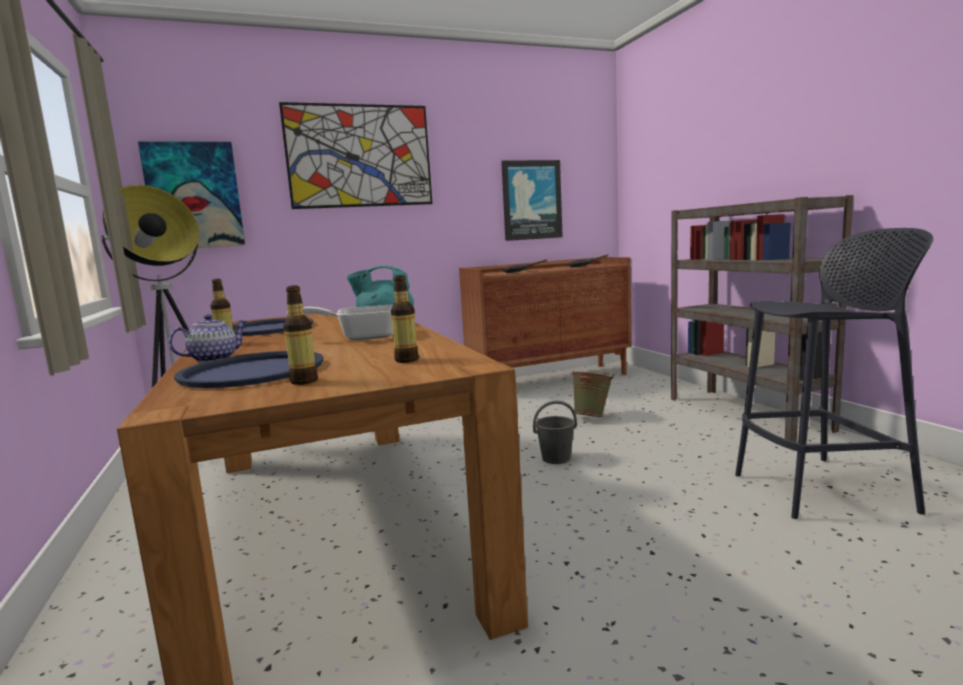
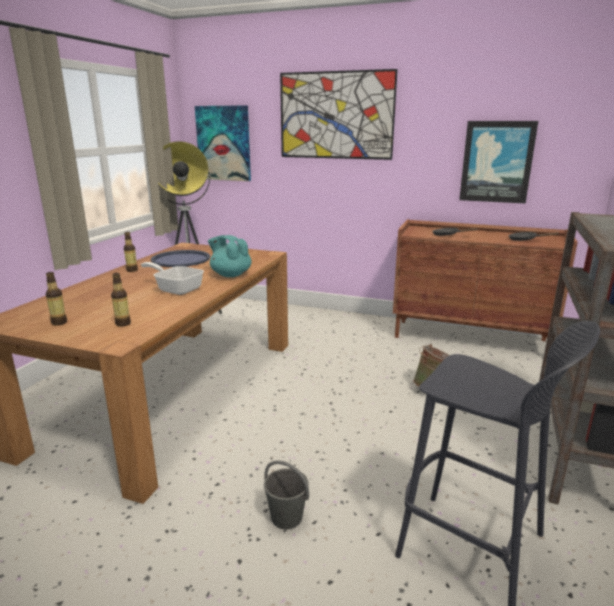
camera: 40 degrees right, 10 degrees up
(214, 359) = (94, 284): teapot -> none
(252, 371) = (73, 303): blue tray -> none
(555, 458) = (341, 412): grey bucket -> grey bucket (286, 517)

